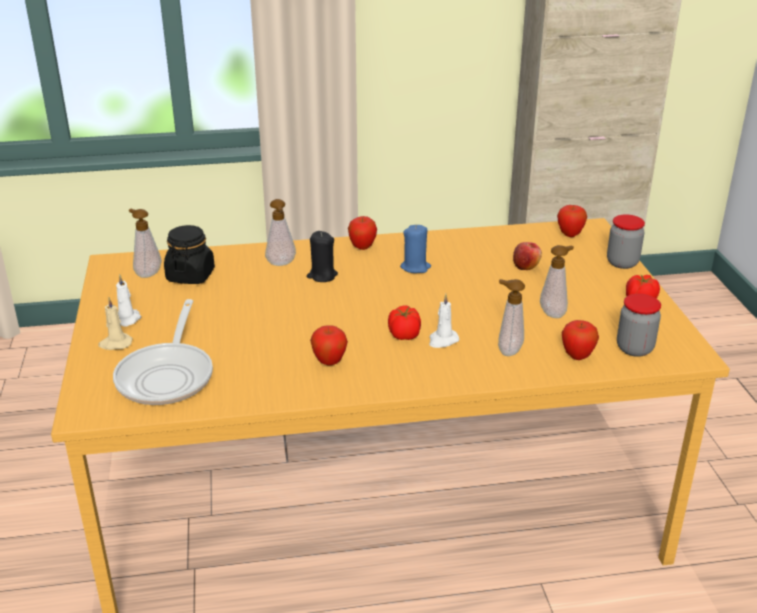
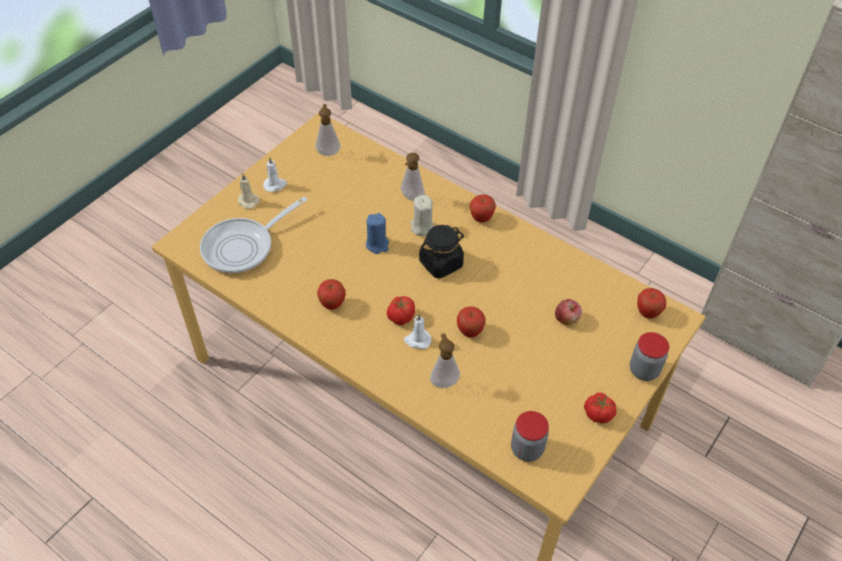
camera: 45 degrees right, 20 degrees up
(190, 275) = (349, 171): black jar -> black jar (441, 263)
(322, 276) = (422, 227): black candle -> beige candle
(415, 267) = (489, 263): blue candle -> blue candle (377, 244)
(554, 313) = (520, 375): soap dispenser -> none
(577, 356) = (479, 422): apple -> apple (470, 332)

